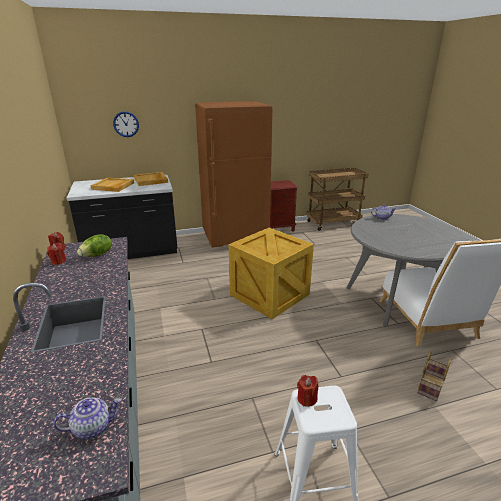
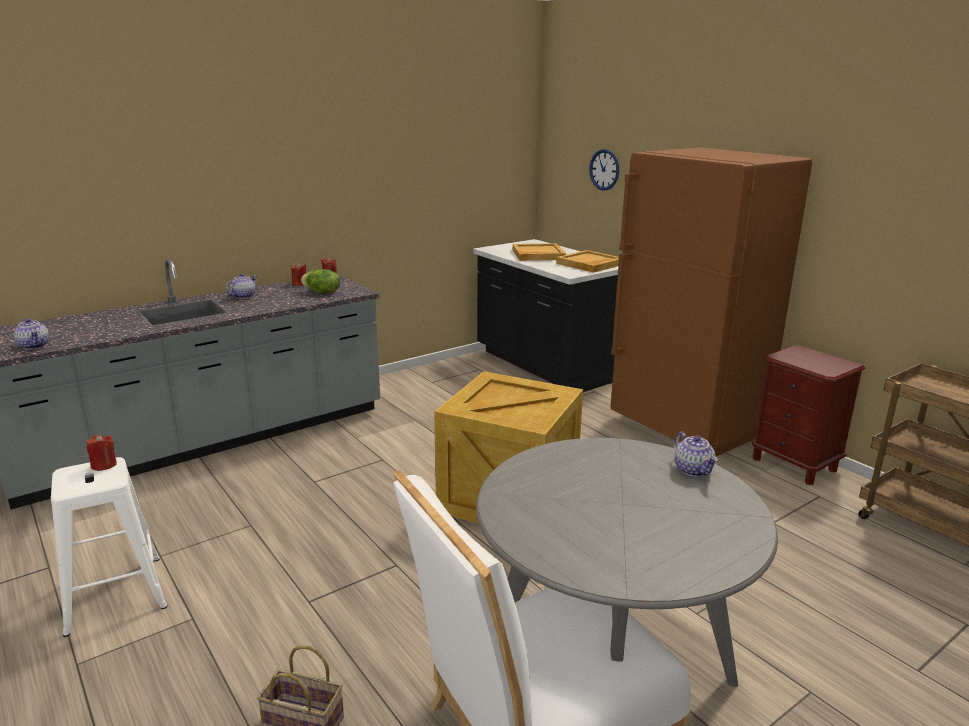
camera: 70 degrees right, 5 degrees down
(61, 288) = (243, 296): none -> teapot

